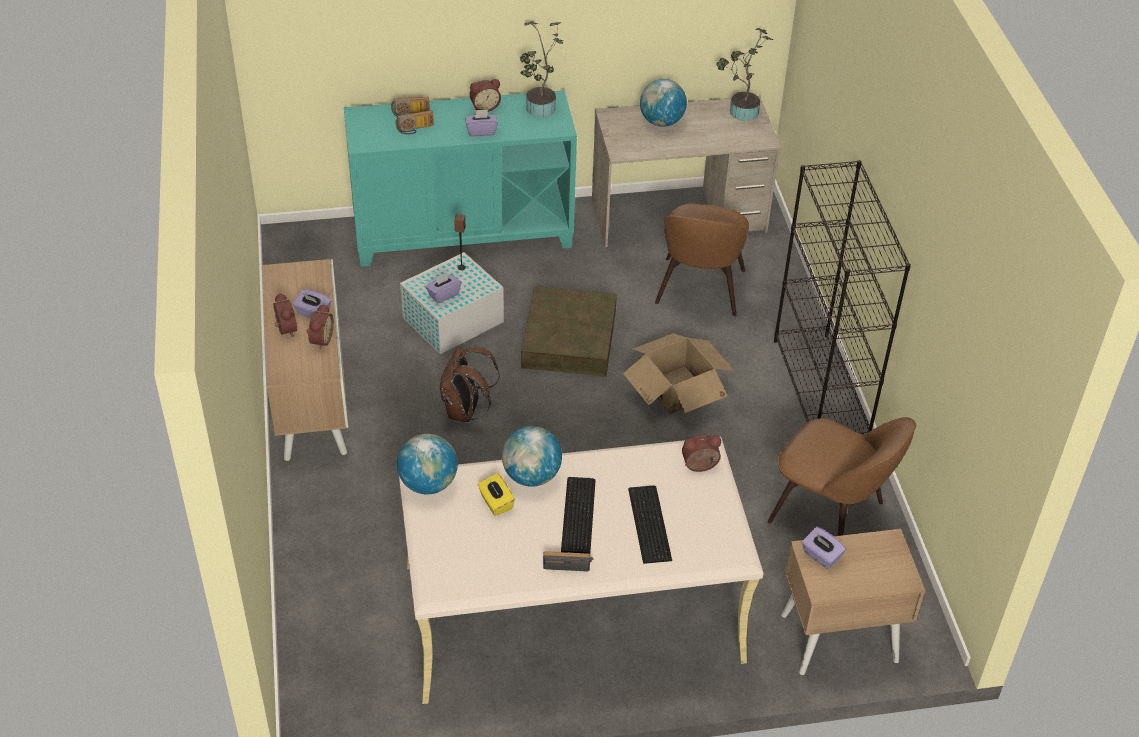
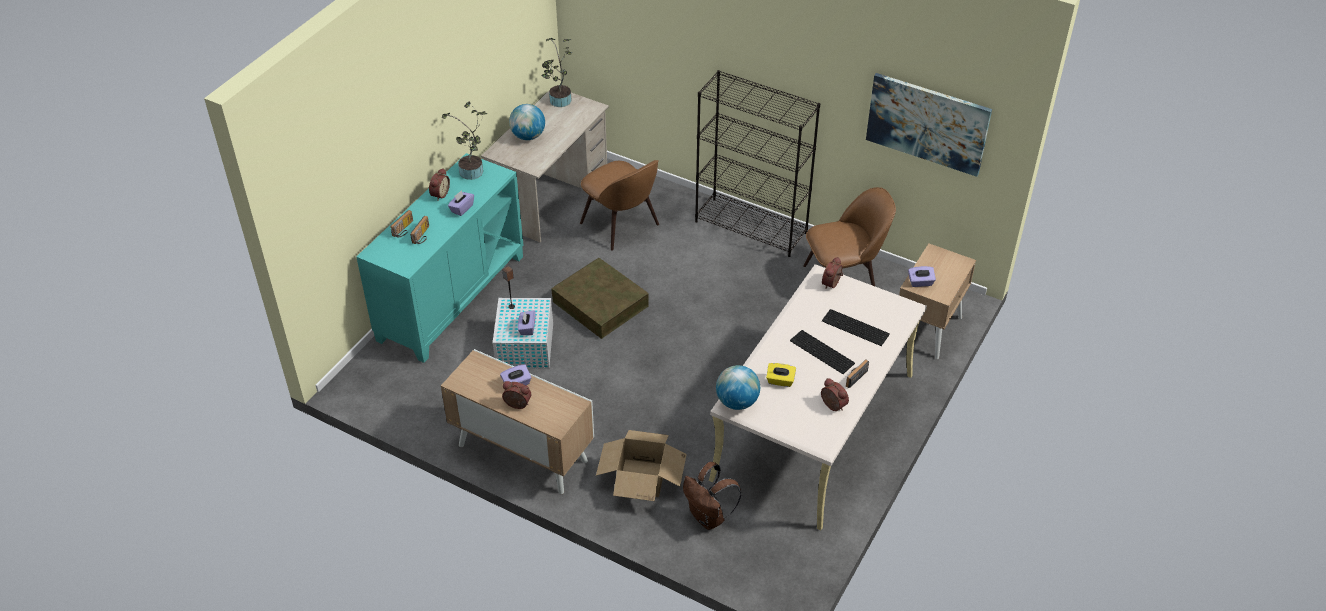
camera: 50 degrees left, 0 degrees up
(320, 340) = (546, 393): alarm clock -> alarm clock (832, 406)
(465, 411) = (610, 384): brown backpack -> brown backpack (709, 517)
(531, 476) = (774, 355): globe -> none
(677, 390) = (691, 283): cardboard box -> cardboard box (642, 478)
(975, 365) = (927, 123): none -> picture

